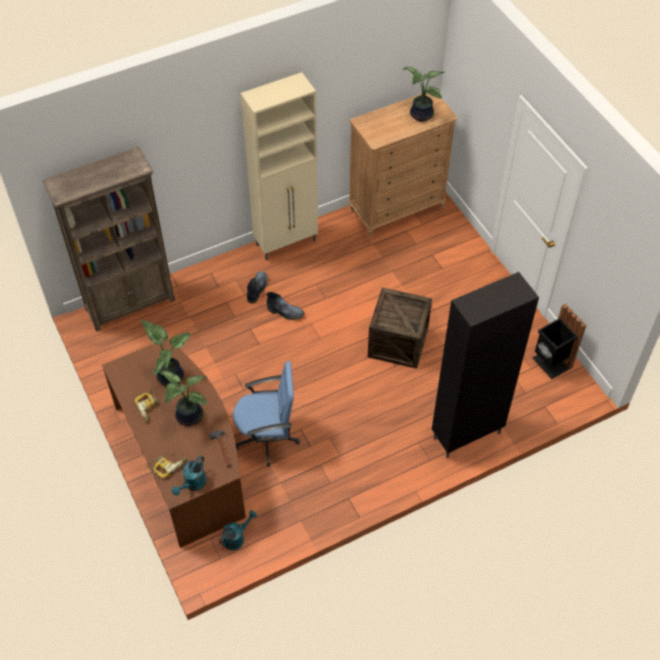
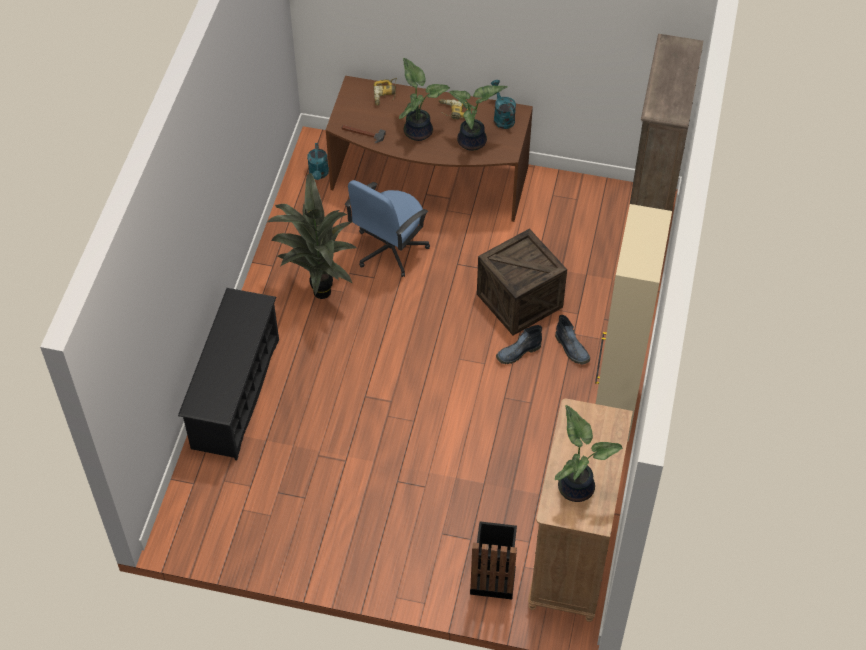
camera: 130 degrees right, 0 degrees up
(193, 484) = (351, 99): turquoise watering can -> turquoise watering can (502, 117)
(344, 451) = (318, 293): none -> potted plant
(398, 342) = (389, 418): crate -> crate (519, 300)
(465, 435) = (235, 393): black cabinet -> black shoe rack
(550, 363) = (229, 532): black trash can -> black trash can (492, 578)

